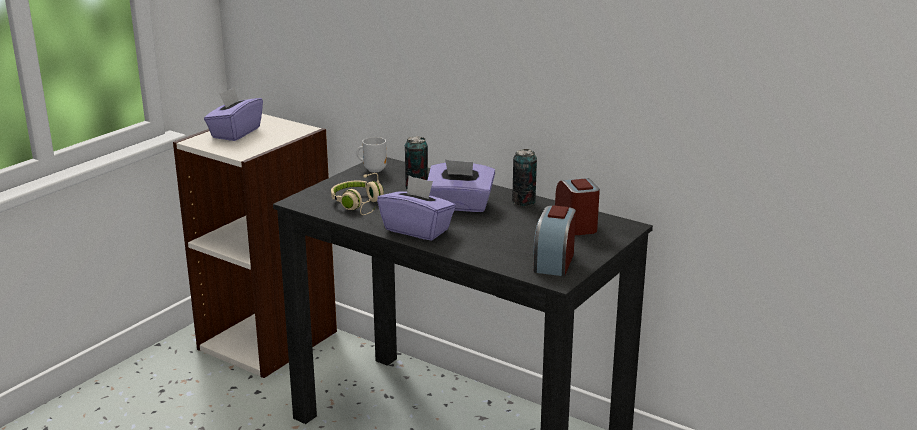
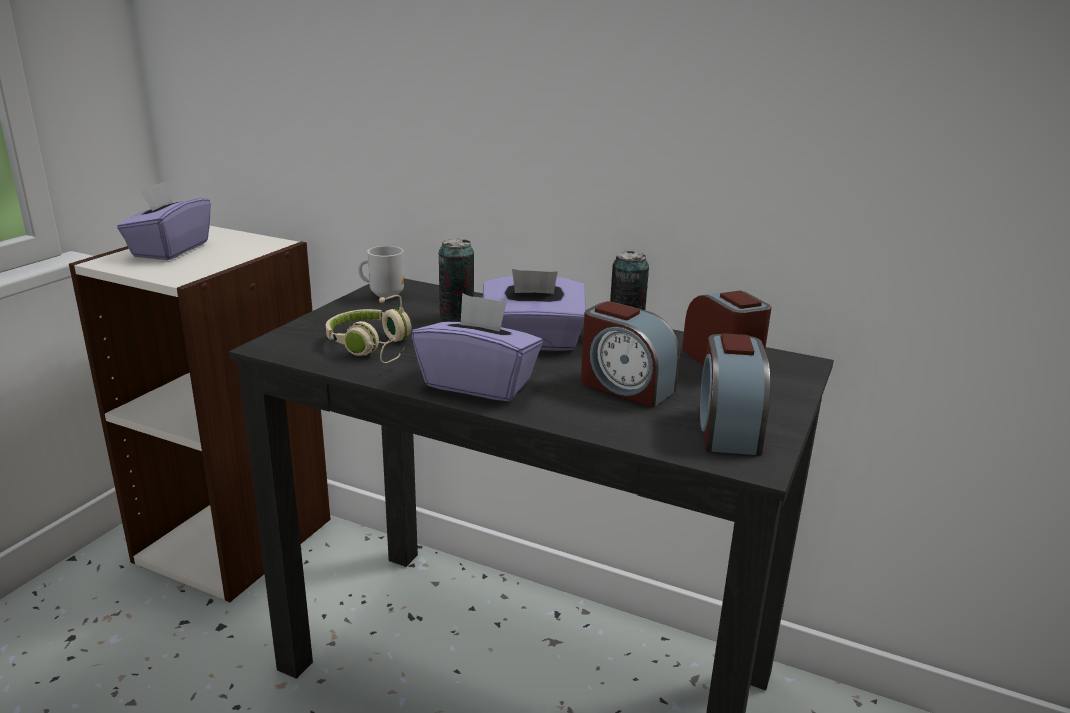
camera: 10 degrees left, 0 degrees up
(505, 235) = (625, 386): none -> alarm clock

